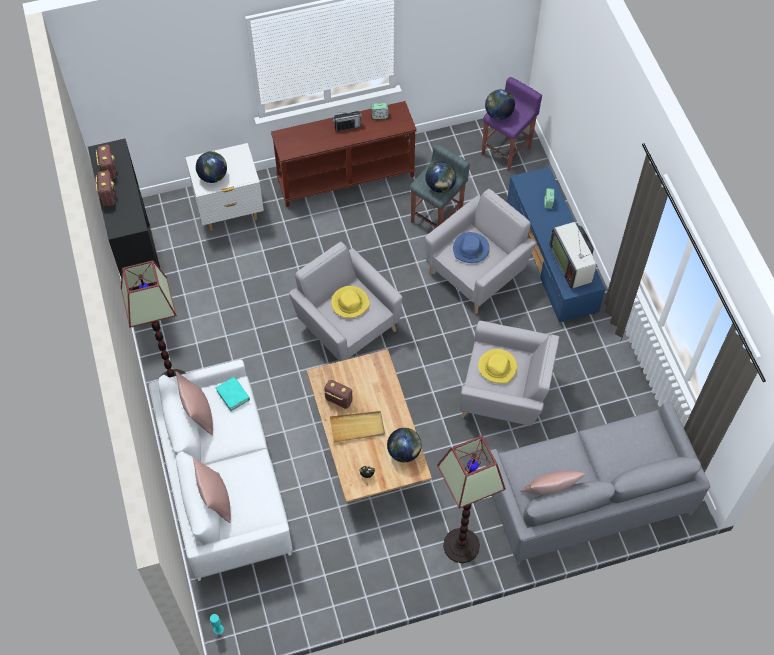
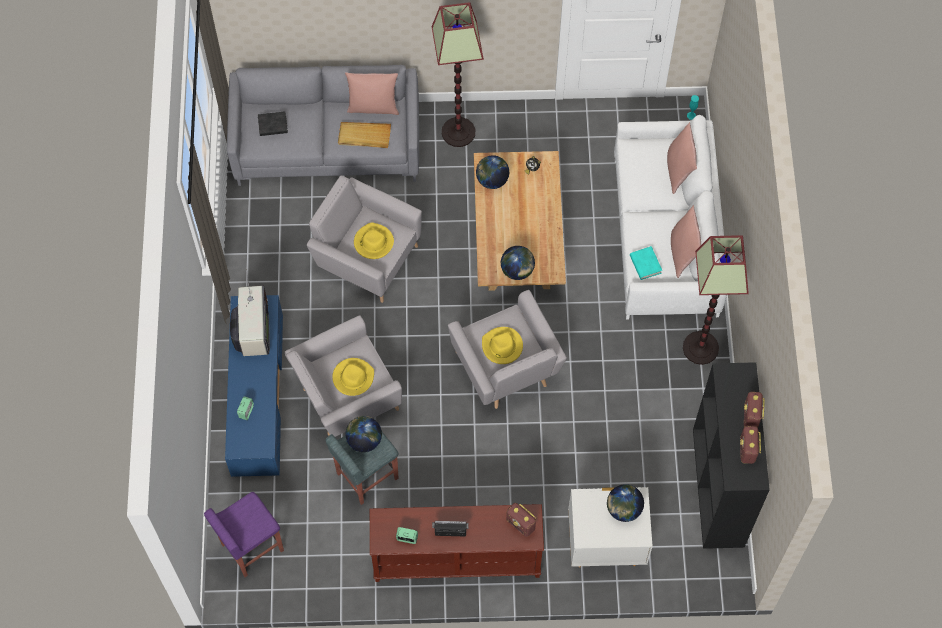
camera: 165 degrees left, 5 degrees up
(338, 400) = (541, 244): radio -> radio (521, 524)
(357, 427) = (530, 213): beige tray -> beige tray (364, 136)
(471, 249) = (353, 377): blue hat -> yellow hat
(498, 114) = (260, 523): globe -> globe (517, 270)
(641, 447) = (273, 125): none -> black book

